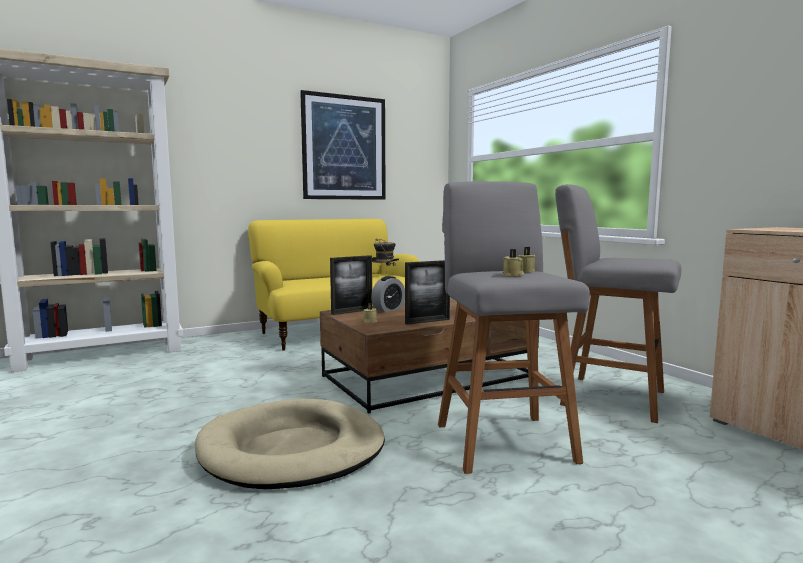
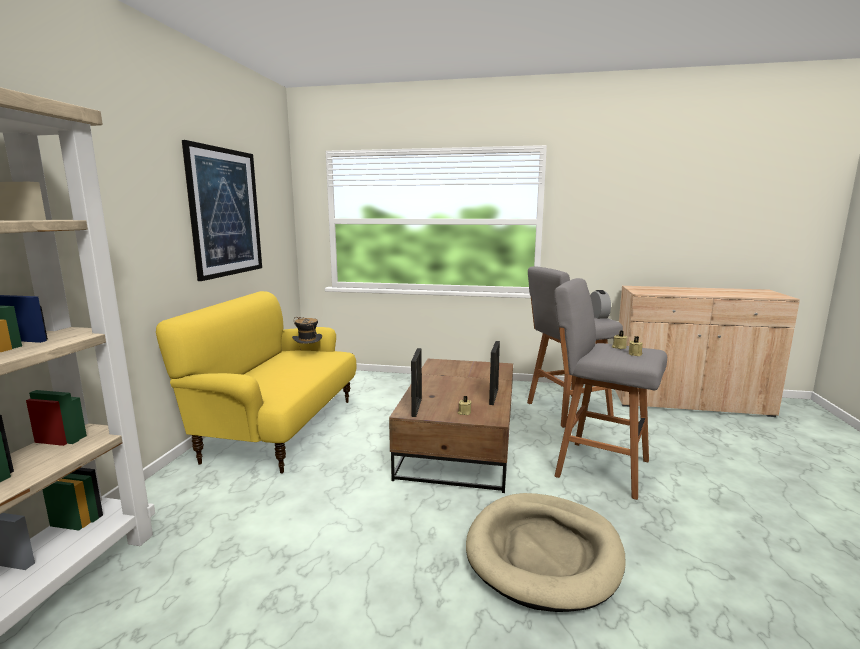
camera: 50 degrees left, 5 degrees up
(388, 309) = (431, 394): alarm clock -> alarm clock (598, 316)

